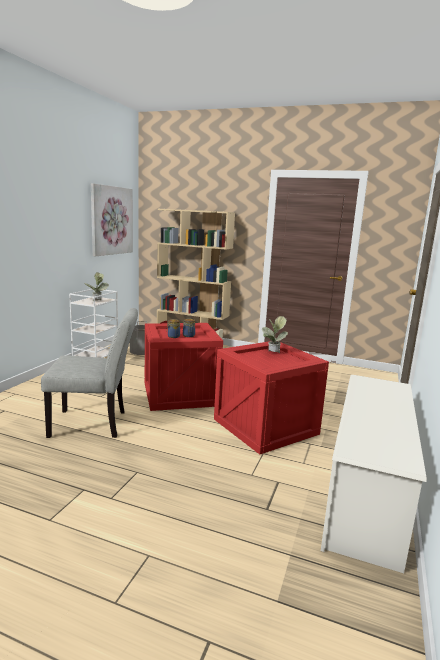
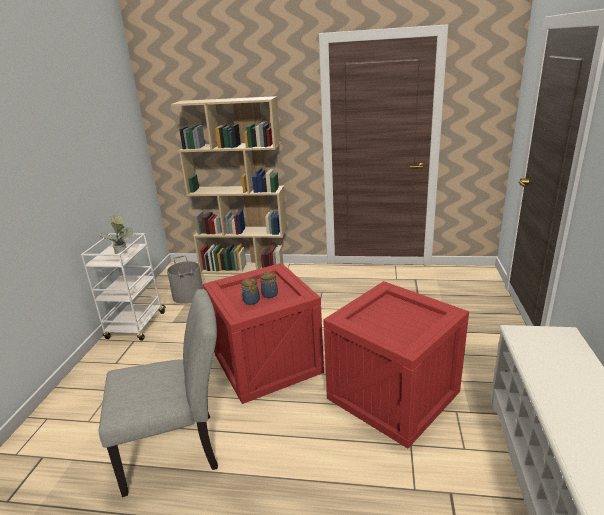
camera: 10 degrees left, 10 degrees up
(112, 220) = (110, 132): picture -> none
(272, 354) = (391, 308): potted plant -> none

